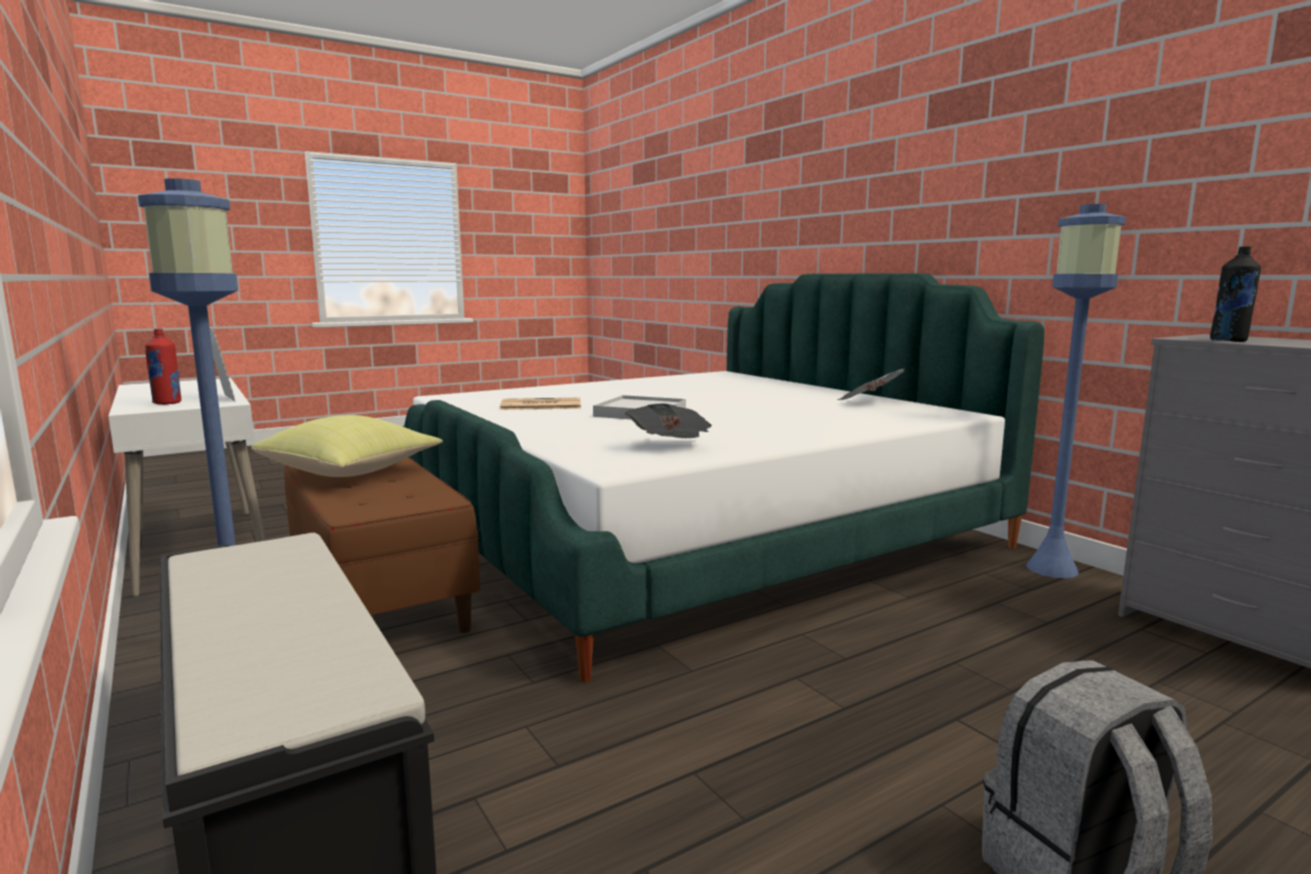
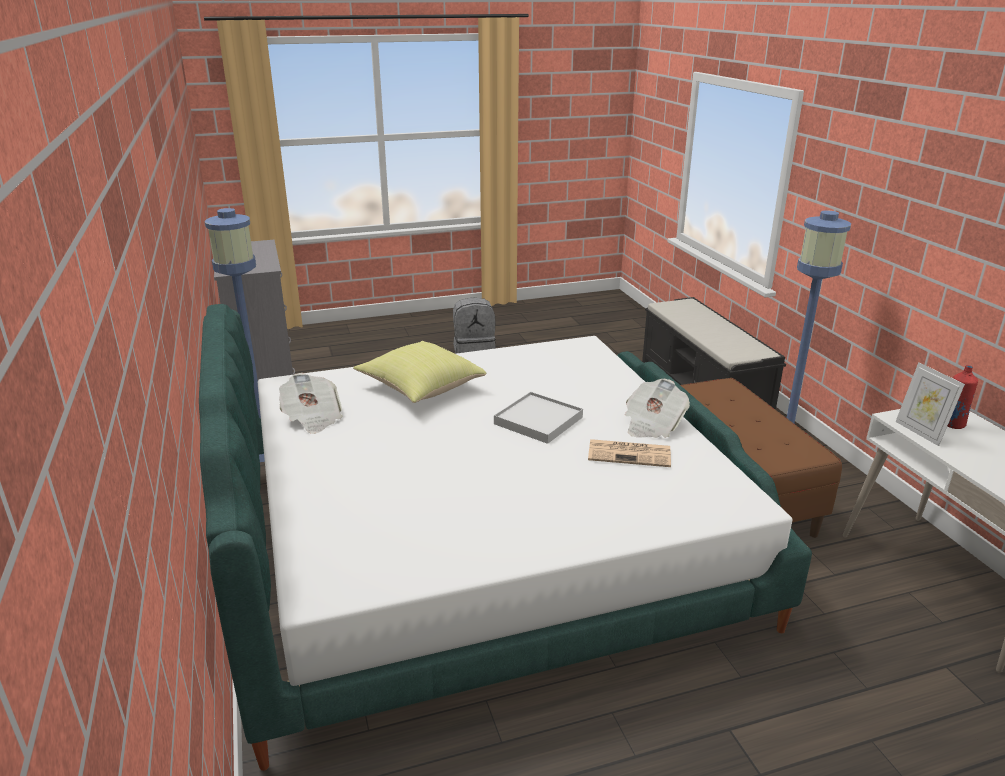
camera: 165 degrees left, 15 degrees up
(352, 473) = (767, 434): yellow pillow -> yellow pillow (419, 389)
(670, 446) = (544, 362): newspaper -> newspaper (652, 425)
(1229, 341) = (266, 261): black bottle -> none

